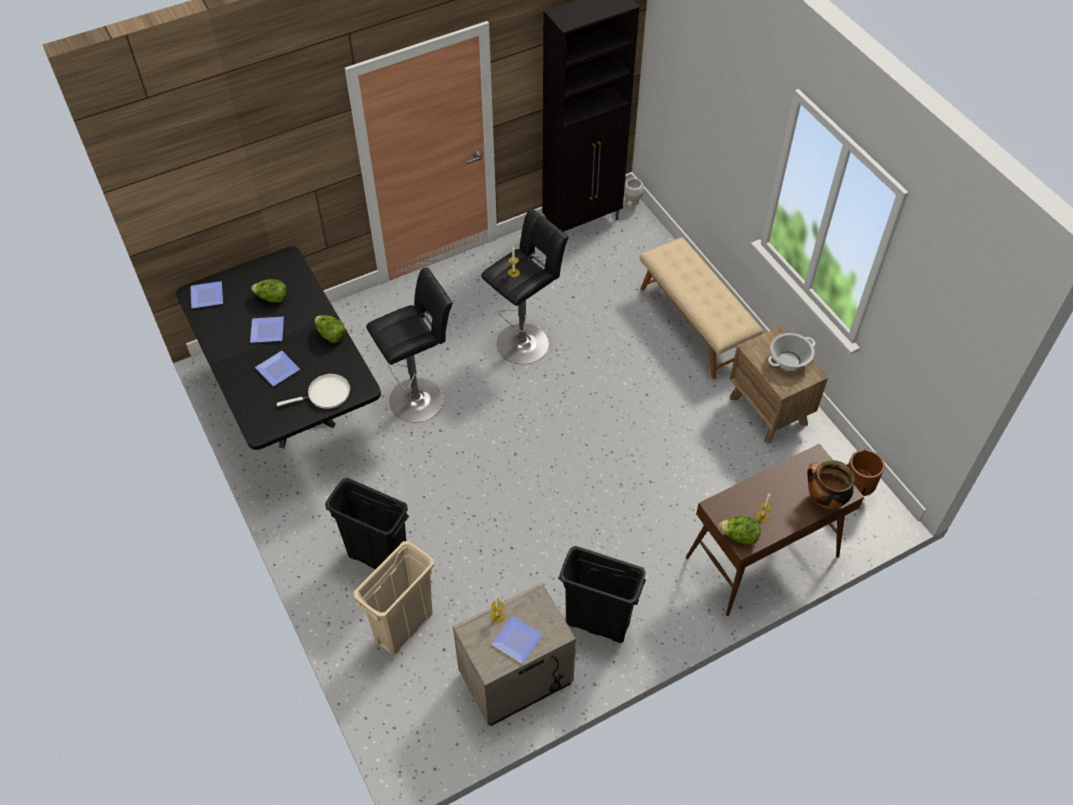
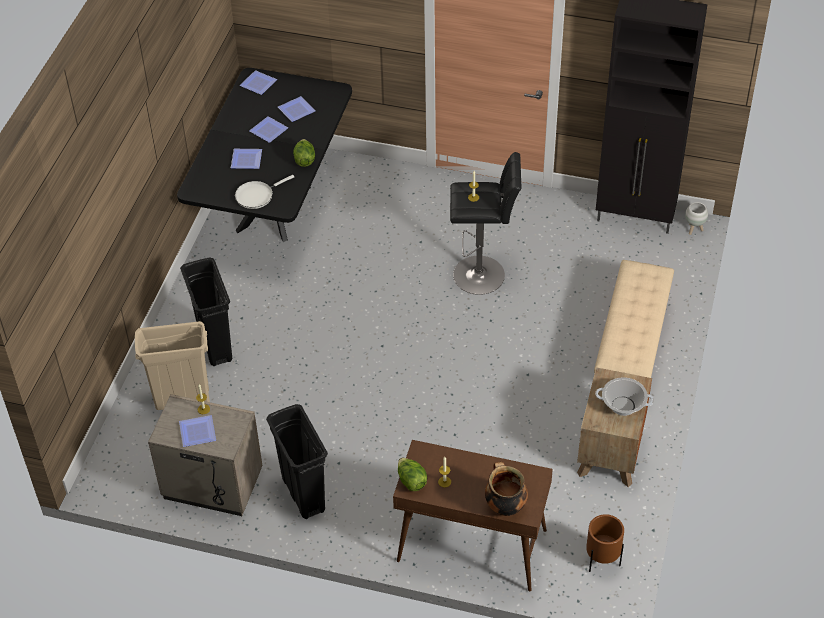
camera: 45 degrees right, 5 degrees down
(272, 298) = (296, 111): lettuce -> plate
(325, 394) = (257, 195): white frying pan -> white frying pan turned 120 degrees clockwise
(420, 398) = (362, 262): black stool -> none

